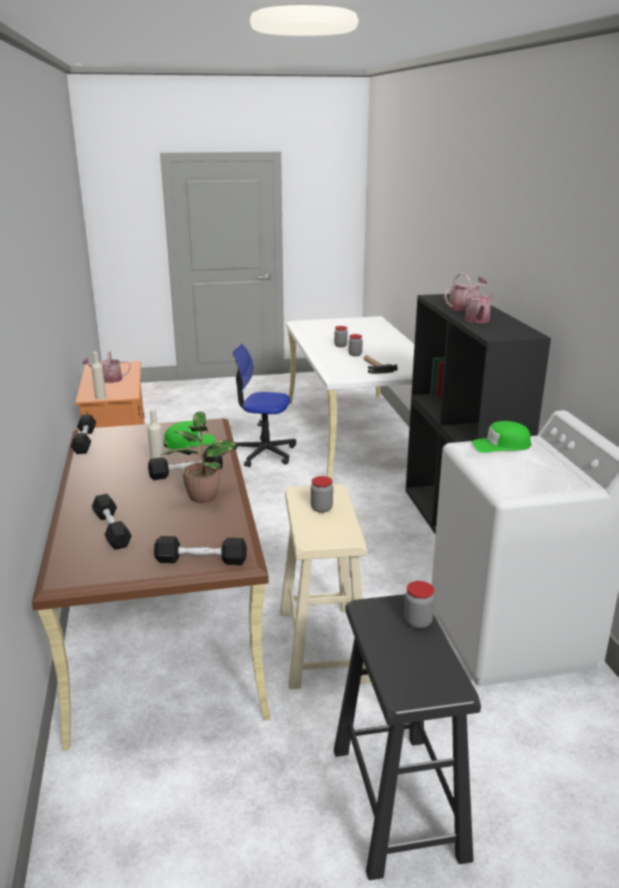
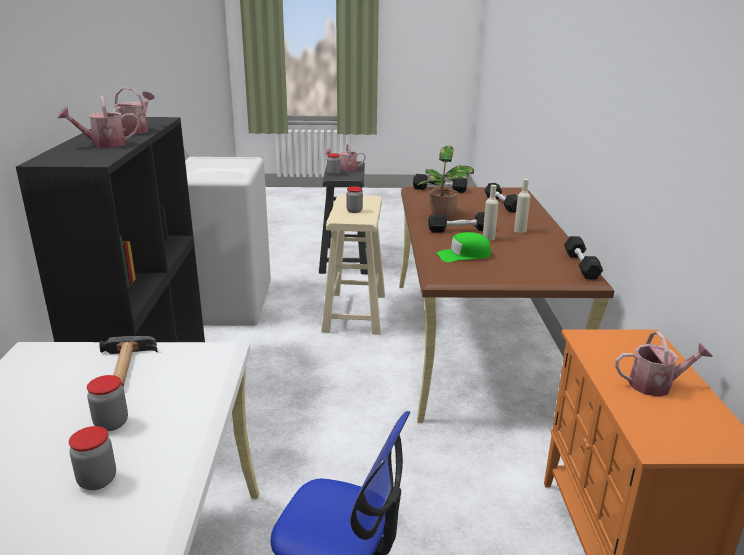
camera: 170 degrees left, 0 degrees up
(100, 397) = (626, 335): beige bottle -> beige bottle (520, 230)
(409, 653) = (345, 169): none -> watering can
(501, 445) = (209, 176): green cap -> none

